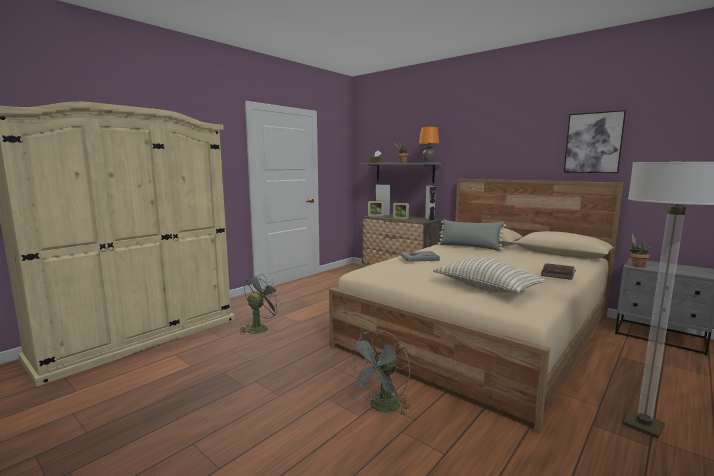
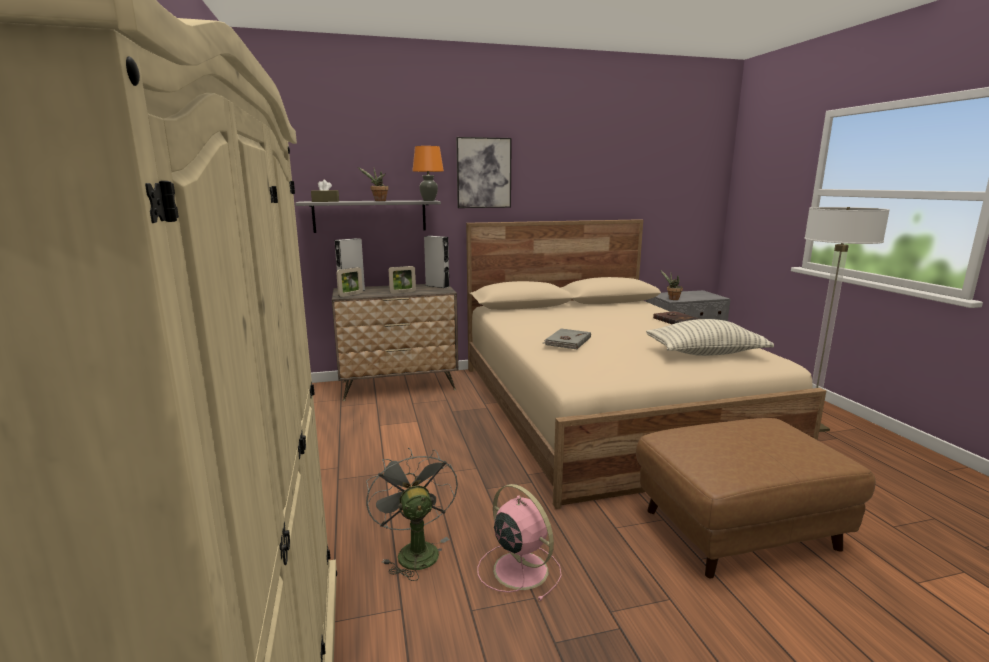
camera: 55 degrees left, 5 degrees up
(268, 351) = (518, 569): none -> pink fan
(381, 408) = (739, 528): grey fan -> brown ottoman
(469, 247) = (536, 314): grey pillow -> none
(593, 143) = (614, 178): picture -> picture (483, 173)

